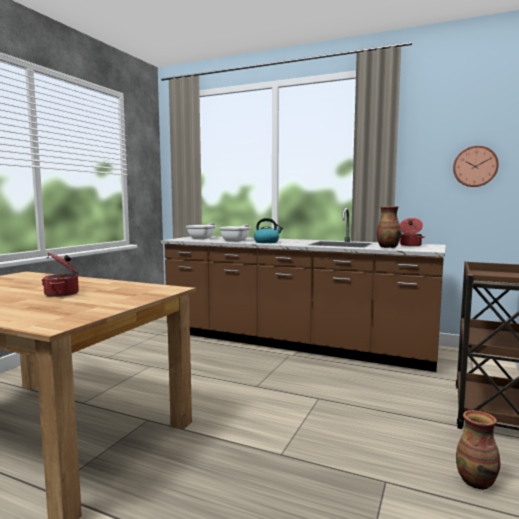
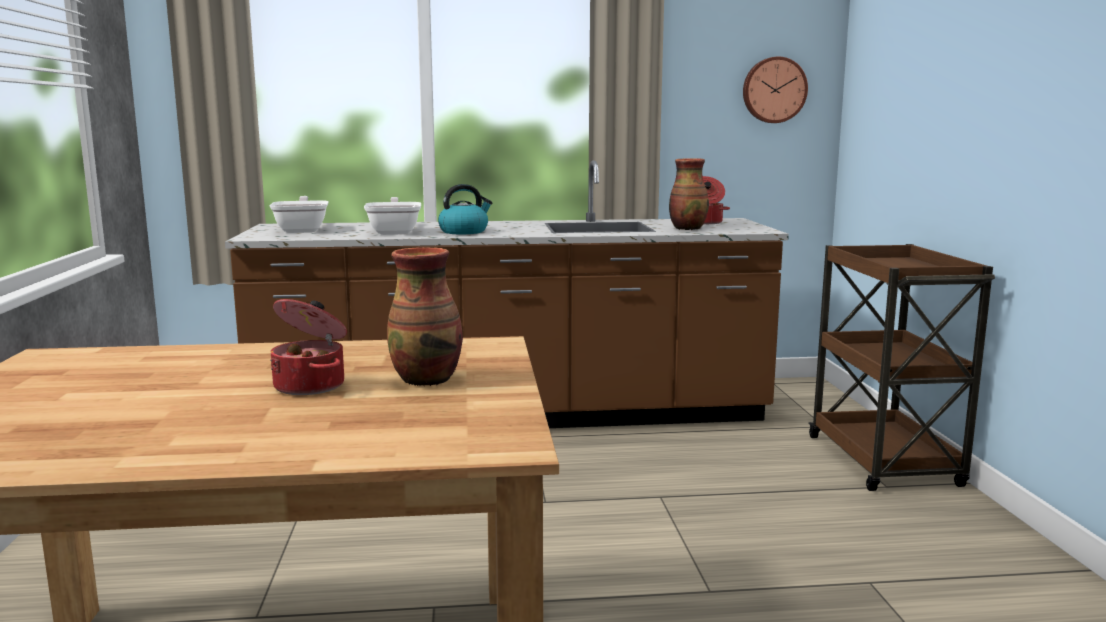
camera: 30 degrees left, 5 degrees up
(476, 481) = (954, 549): vase -> vase (427, 379)

